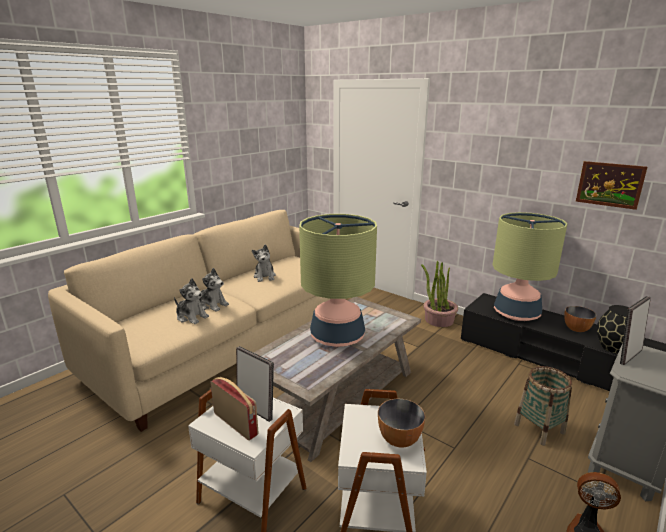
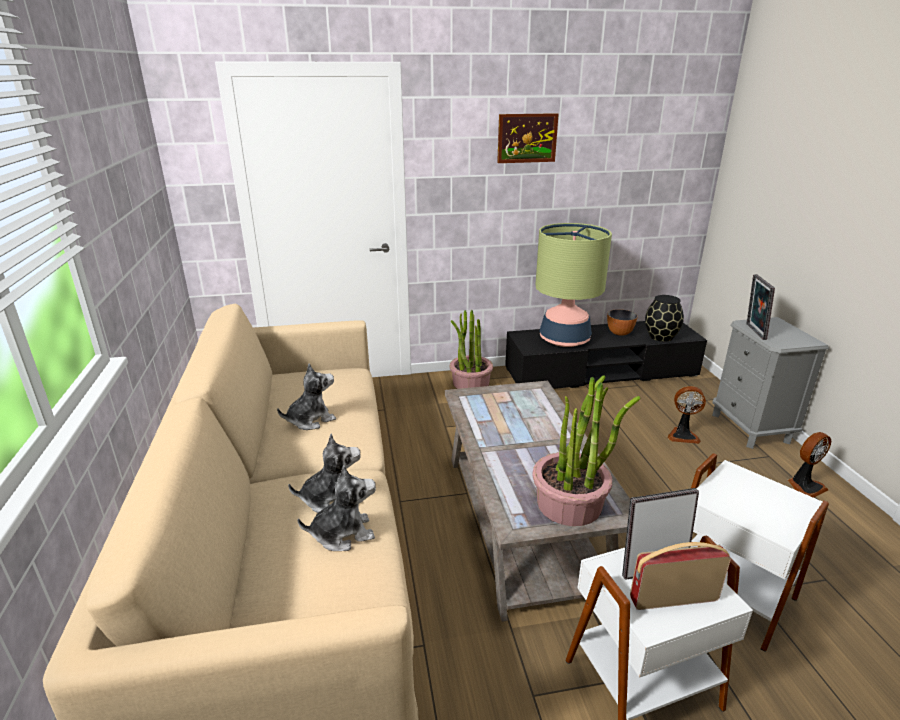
camera: 50 degrees left, 5 degrees up
(265, 276) = (311, 420): plush toy -> plush toy turned 60 degrees counterclockwise
(296, 369) = (570, 504): none -> potted plant
(337, 336) = (526, 443): table lamp -> none
(400, 439) = (770, 494): bowl -> none
(539, 428) = (682, 435): basket -> fan
(609, 184) = (621, 178): picture -> picture (527, 138)

